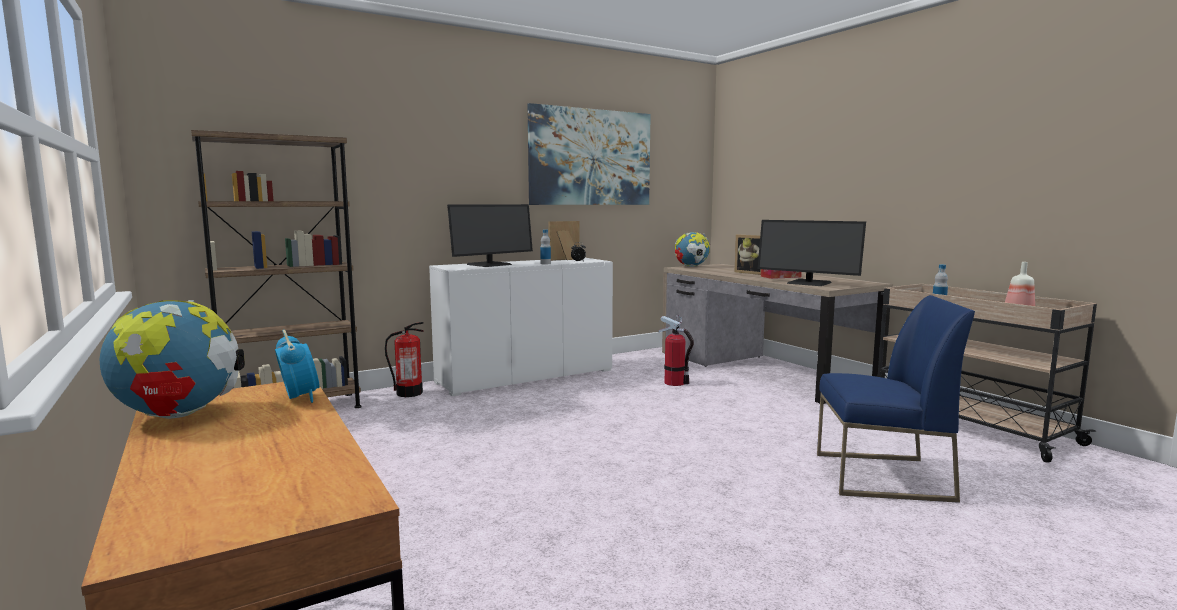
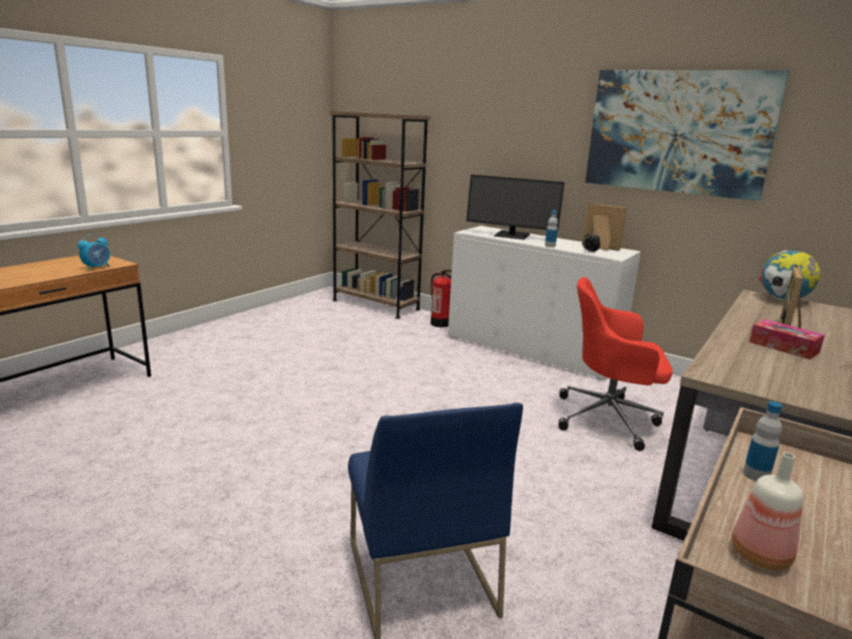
camera: 65 degrees right, 10 degrees up
(179, 415) = (72, 259): globe -> none
(674, 383) = (609, 419): fire extinguisher -> red office chair
(808, 283) = (741, 363): monitor -> none

